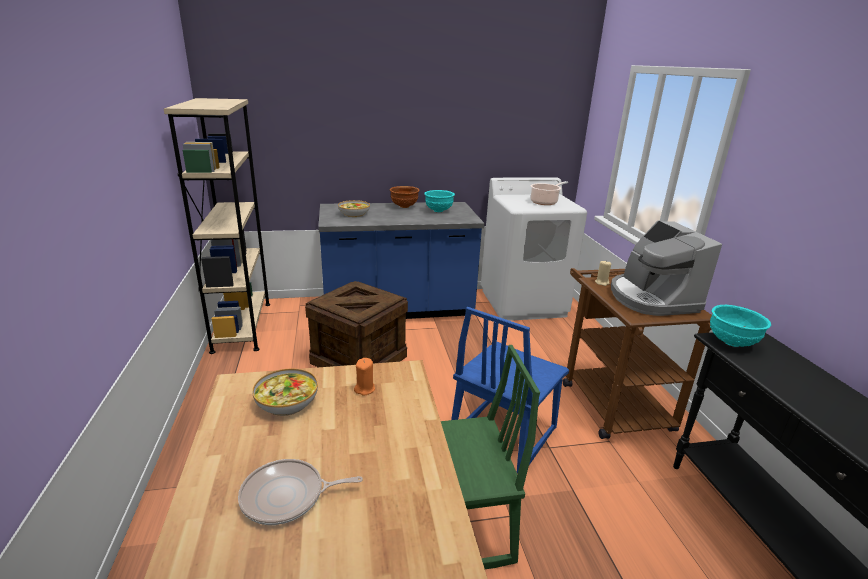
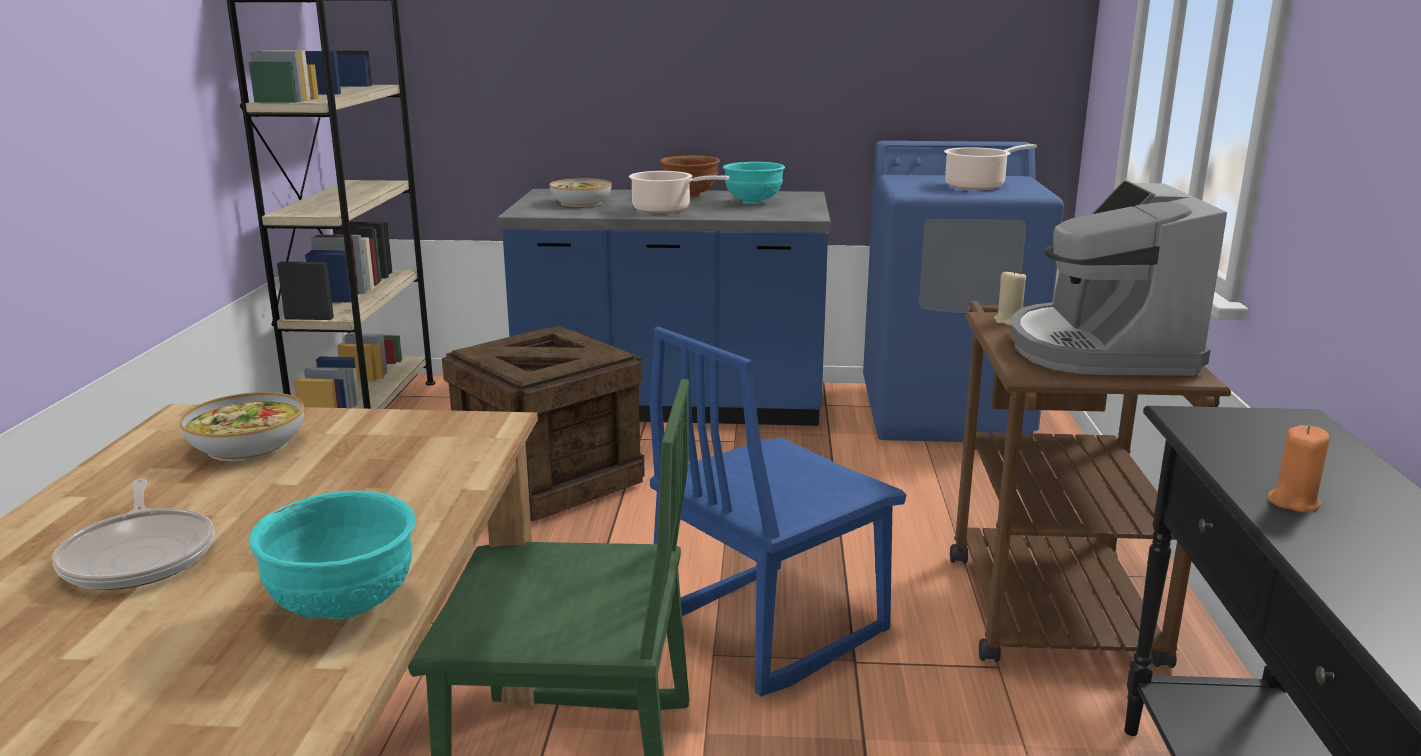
camera: 15 degrees right, 5 degrees down
(287, 496) = (140, 556): frying pan -> frying pan turned 120 degrees counterclockwise
(364, 389) = (394, 441): orange candle -> orange candle (1293, 502)
(400, 218) = (665, 210): none -> cooking pot
(523, 303) = (946, 413): white washing machine -> blue washing machine
(732, 343) = (1219, 425): turquoise bowl -> turquoise bowl (344, 608)

